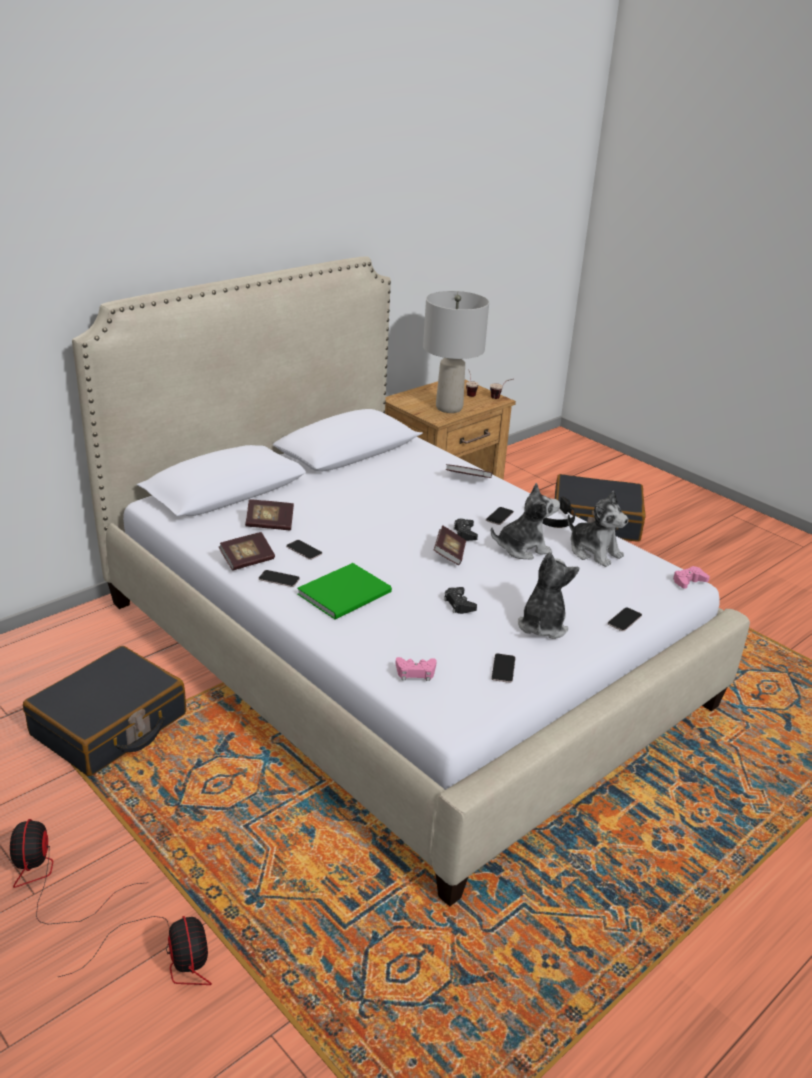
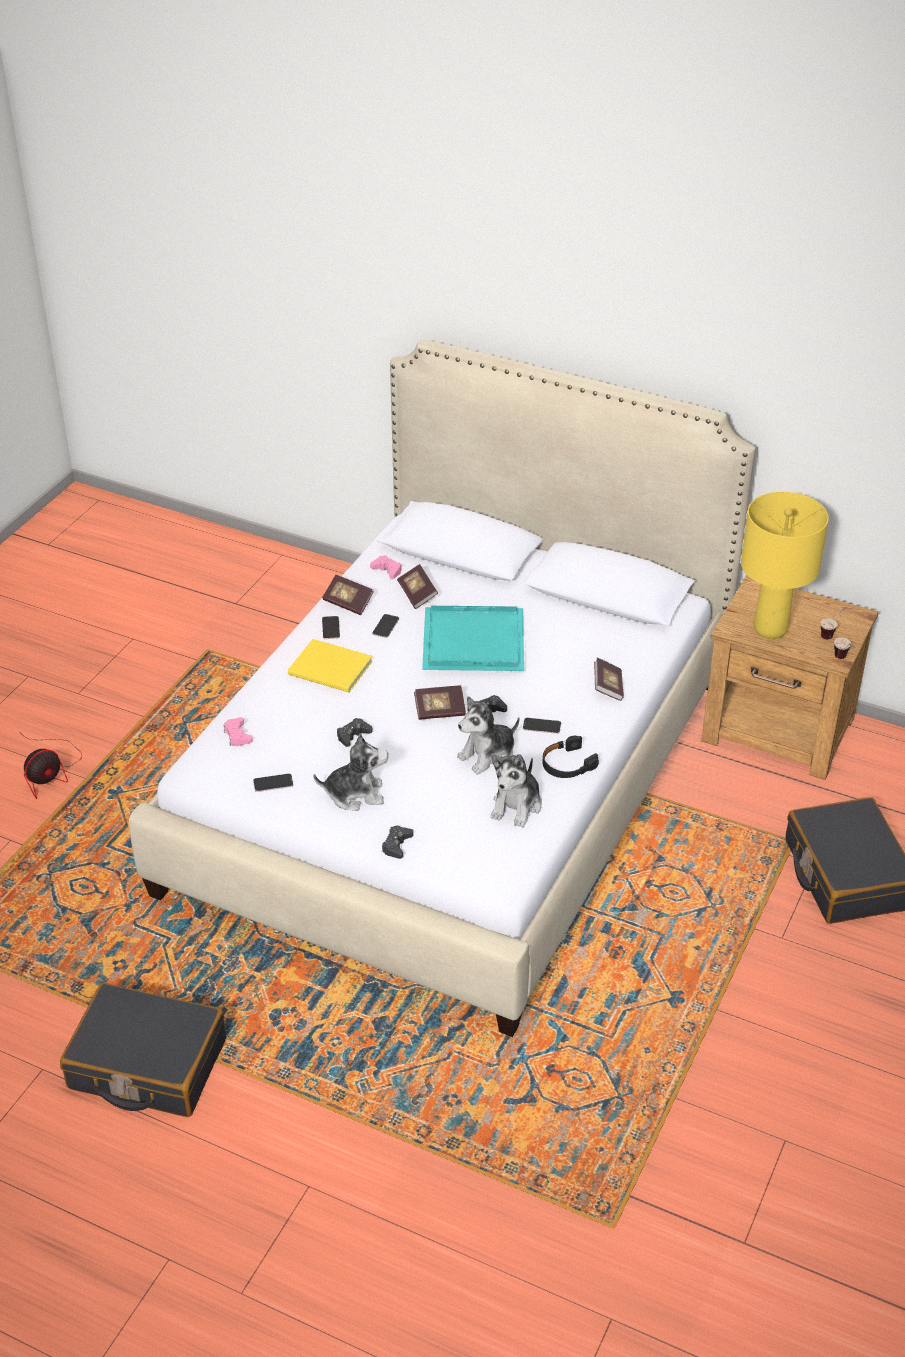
camera: 70 degrees right, 10 degrees up
(51, 881) = (90, 696): fan -> none
(109, 725) = (252, 656): black suitcase -> black suitcase (147, 1065)
(347, 593) = (331, 670): green book -> yellow book
(364, 514) = (475, 641): none -> turquoise tray
(449, 408) = (771, 629): grey table lamp -> yellow table lamp
(523, 548) = (488, 755): plush toy -> plush toy turned 90 degrees clockwise
(624, 620) = (396, 845): phone -> black game controller
(689, 581) = (505, 883): pink game controller -> pink game controller (387, 570)

